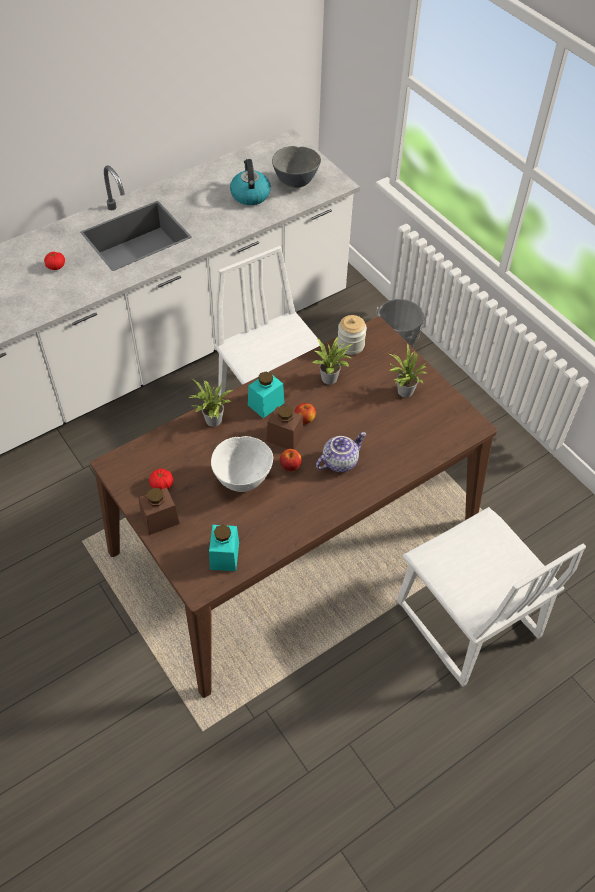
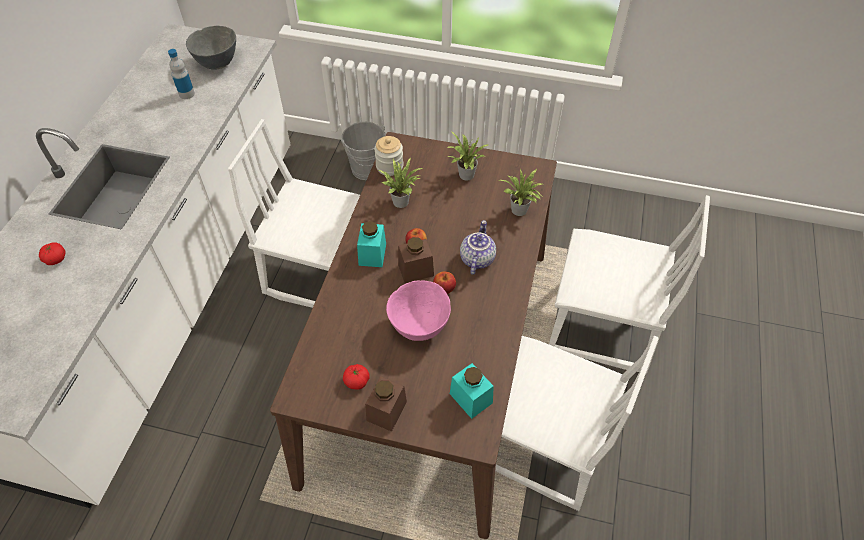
camera: 40 degrees left, 0 degrees up
(212, 422) = (343, 299): potted plant -> potted plant (519, 211)
(242, 479) = (418, 327): white bowl -> pink bowl
(250, 194) = (187, 94): kettle -> bottle
(315, 670) = (544, 445): none -> white chair

